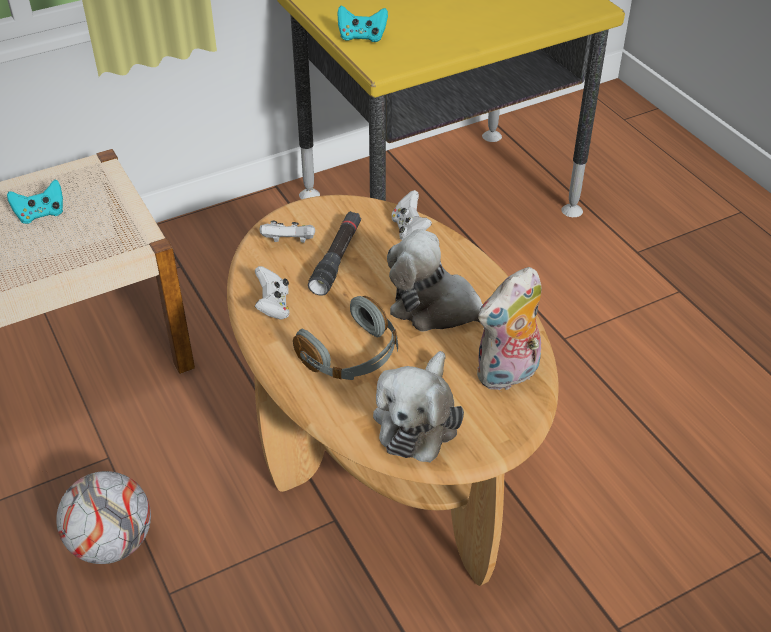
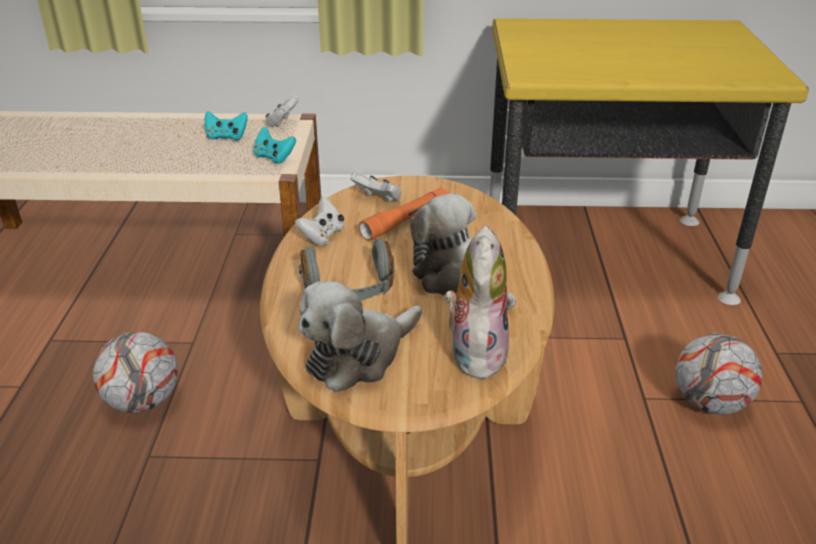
camera: 30 degrees right, 10 degrees down
(337, 259) = (406, 220): black flashlight -> orange flashlight
(362, 37) = (530, 56): turquoise game controller -> turquoise game controller (274, 157)
(409, 229) = (488, 219): white game controller -> white game controller (282, 122)
(508, 375) = (475, 352): plush toy -> plush toy turned 105 degrees clockwise
(615, 322) = (709, 403): none -> football

